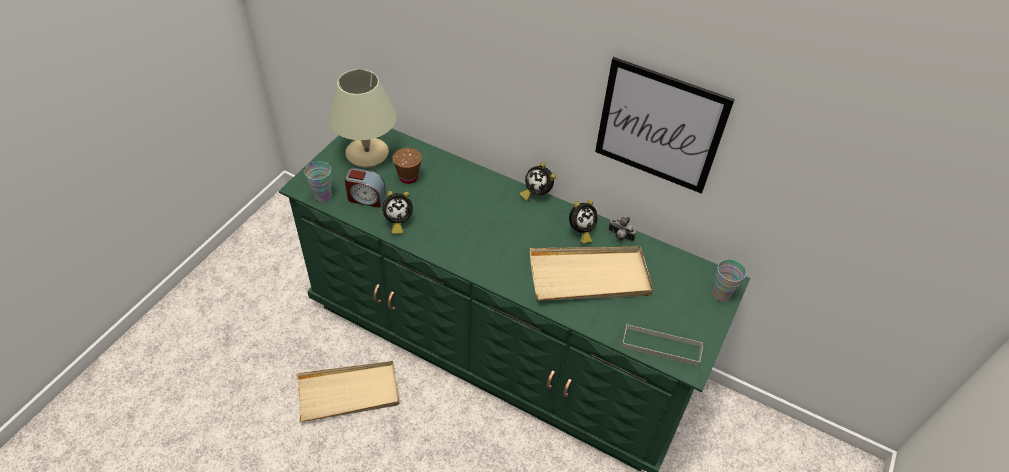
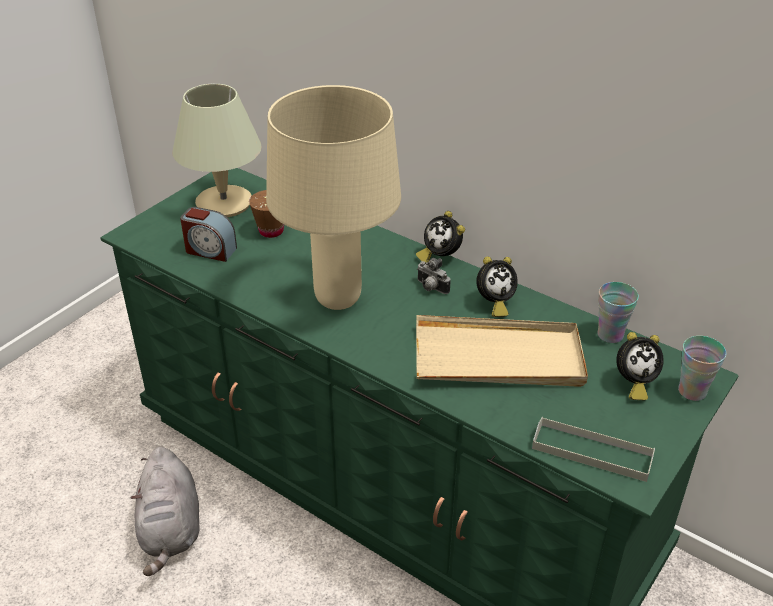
camera: 10 degrees right, 10 degrees down
(323, 195) = (154, 245): cup -> cup (610, 335)
(348, 393) = (171, 529): beige tray -> grey plush toy
(397, 222) = (244, 279): alarm clock -> alarm clock (633, 383)
(468, 234) = (337, 298): none -> beige table lamp
(619, 236) = (549, 312): camera -> camera (430, 288)
(659, 126) = (599, 139): picture -> none

